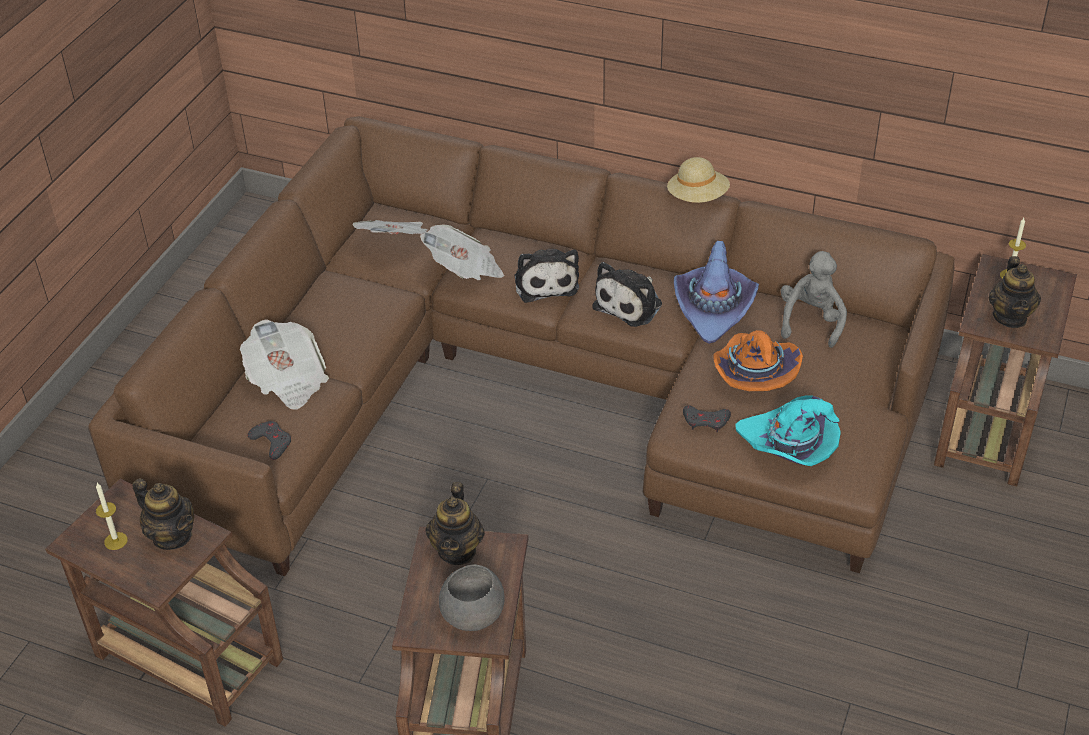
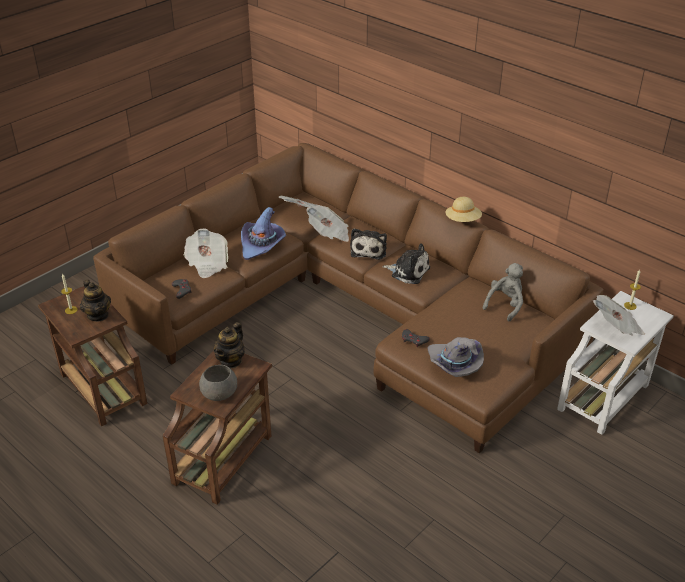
camera: 20 degrees right, 5 degrees down
(630, 304) = (408, 271): plush toy -> plush toy turned 120 degrees counterclockwise
(714, 308) = (454, 285): purple hat -> purple hat (262, 244)
(753, 372) = (455, 322): orange hat -> none
(790, 444) = (454, 364): turquoise hat -> grey hat
(989, 423) = (605, 396): brown side table -> white side table
(1010, 317) = (616, 327): teapot -> newspaper

